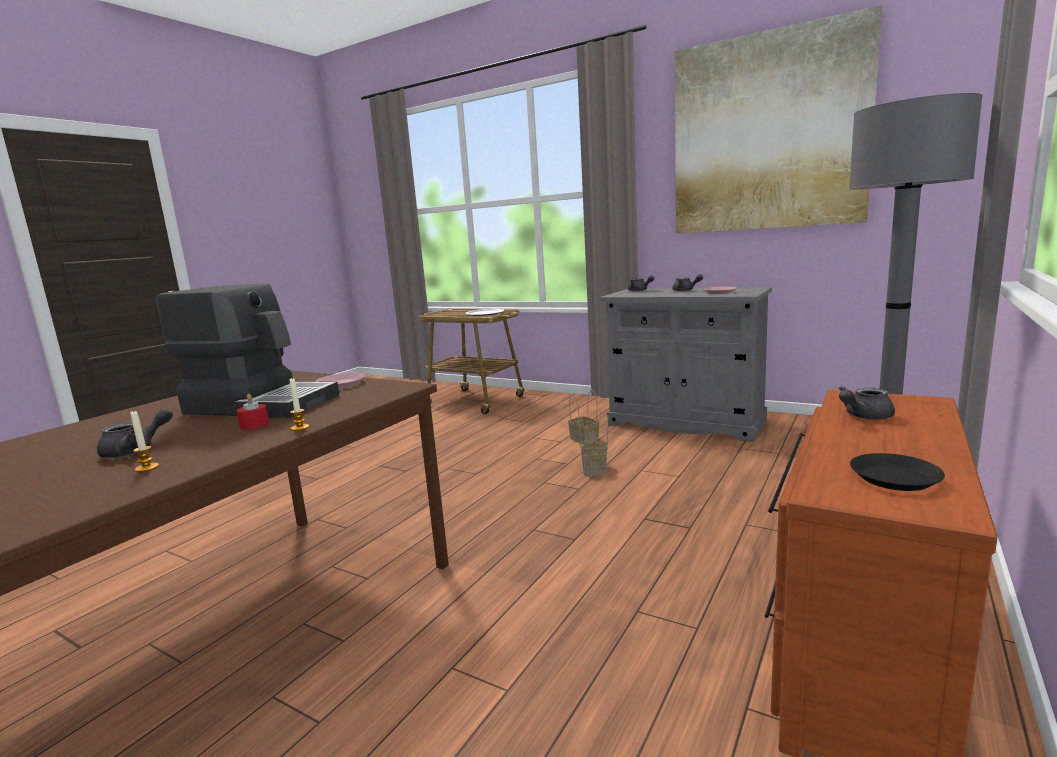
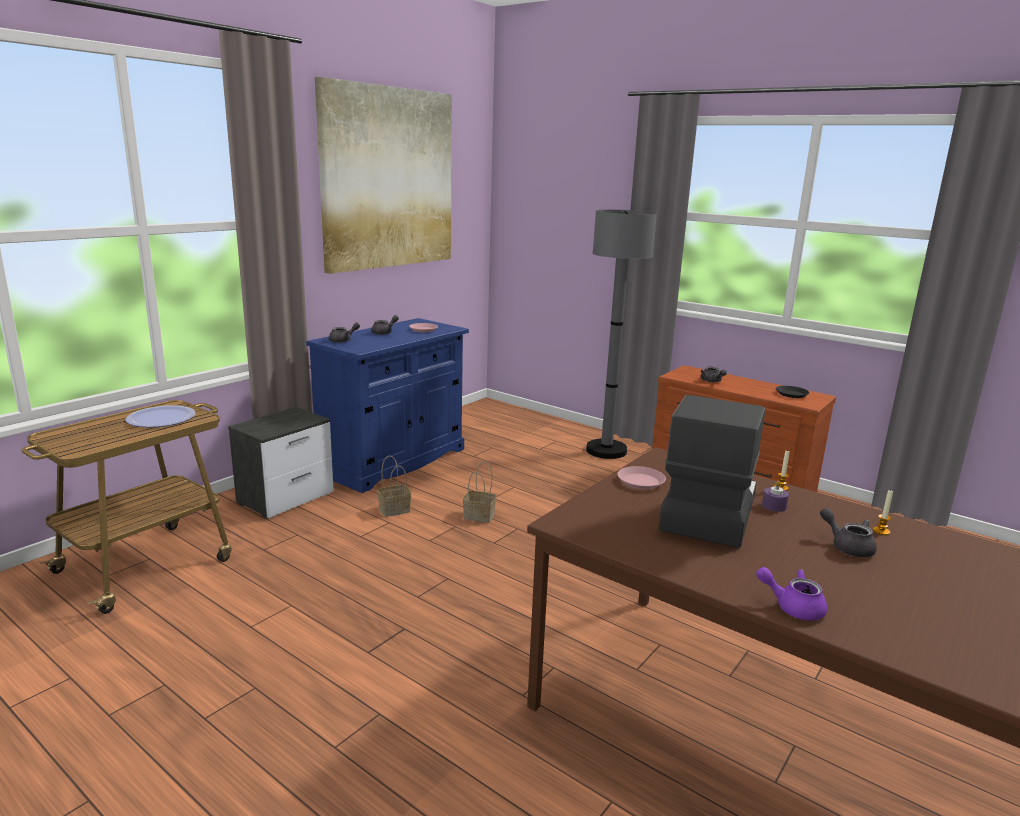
camera: 85 degrees left, 5 degrees up
(74, 428) = (792, 607): none -> purple teapot
(254, 425) = (774, 506): red candle -> purple candle
(581, 408) = (287, 497): none -> nightstand
(685, 422) = (393, 461): grey cabinet -> blue cabinet

